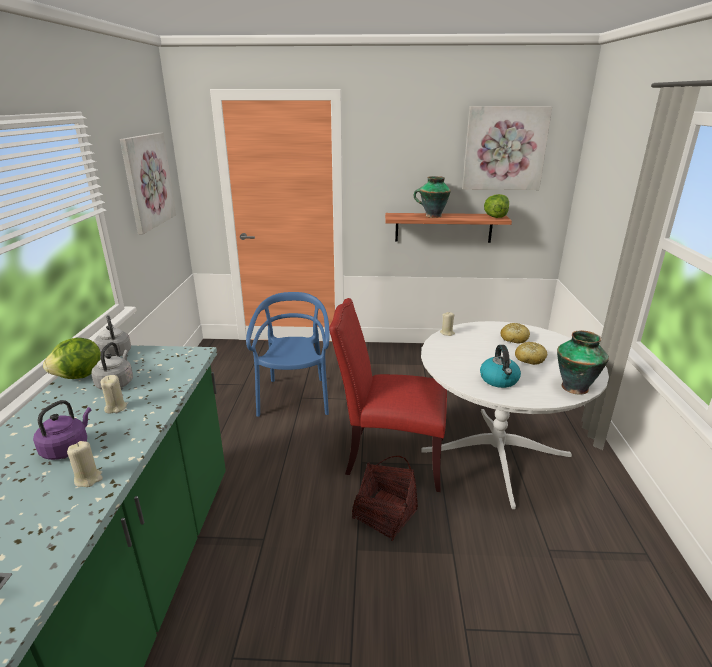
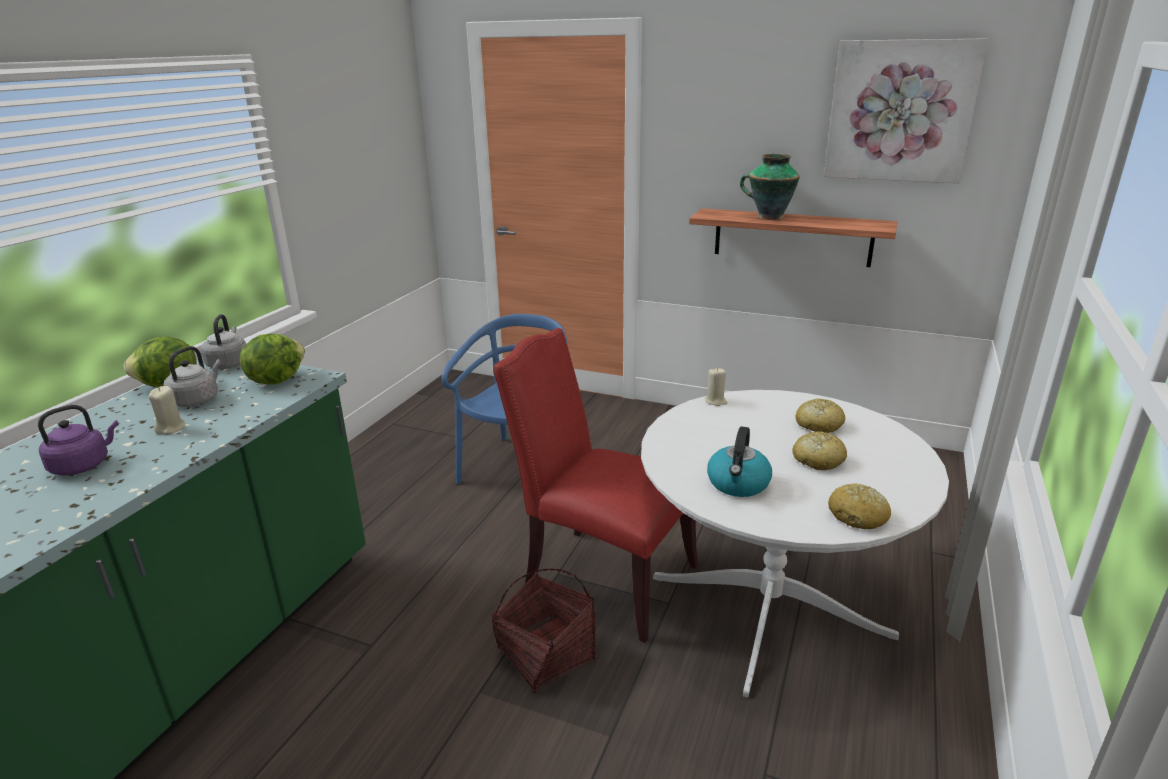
camera: 20 degrees right, 0 degrees up
(88, 479) = (72, 503): beige candle -> none
(147, 181) = (363, 147): picture -> none
(495, 217) = (873, 225): lettuce -> lettuce (276, 380)
(574, 387) = (858, 516): vase -> bread

